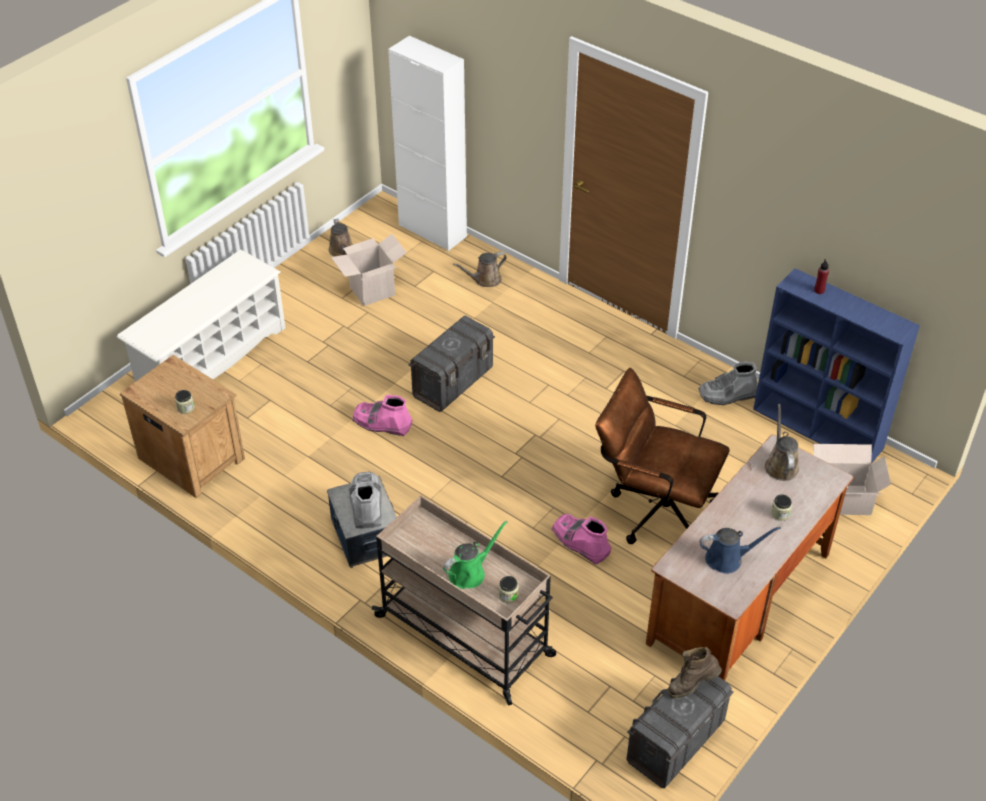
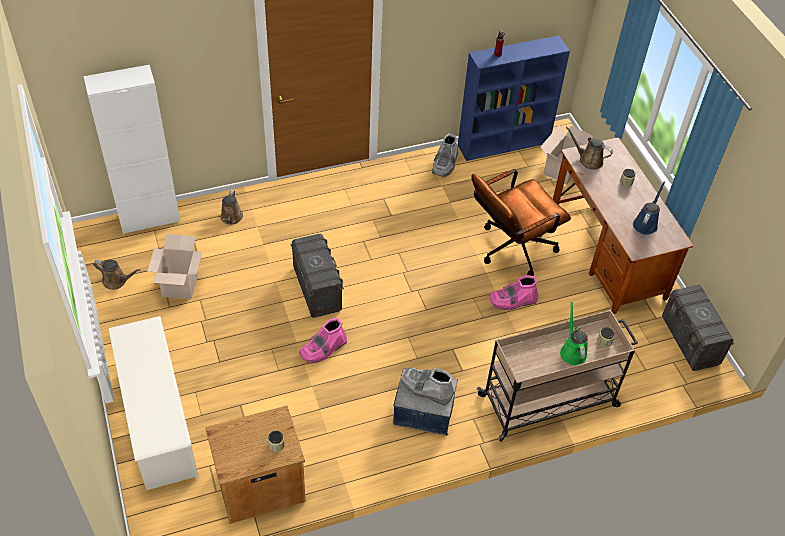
camera: 60 degrees left, 5 degrees up
(692, 685) = (691, 301): brown boot -> none

